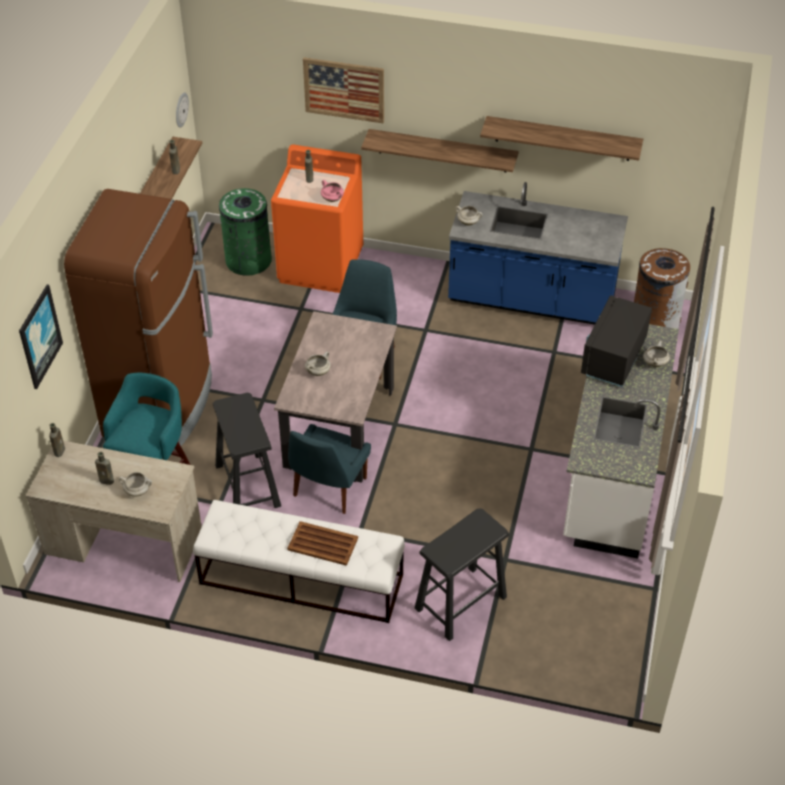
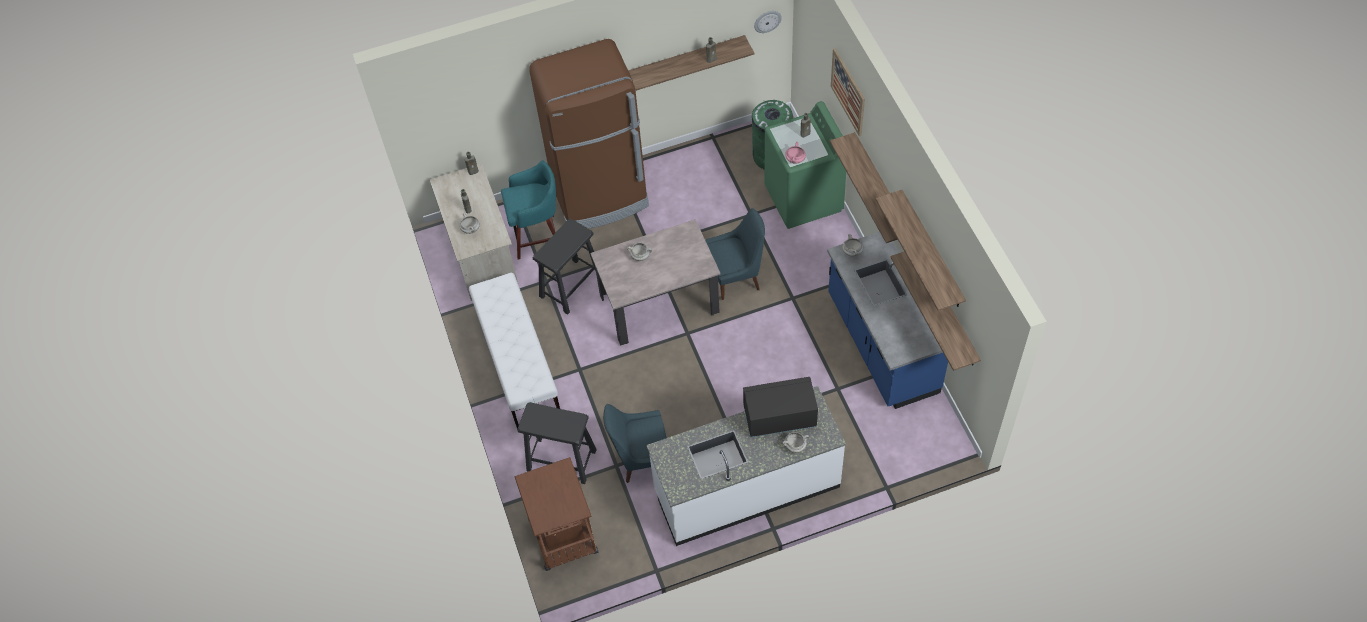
camera: 60 degrees right, 10 degrees up
(39, 336) = (485, 97): picture -> none
(321, 265) = (803, 199): orange washing machine -> green washing machine
(323, 544) = (516, 351): brown tray -> none
(328, 489) = (601, 330): blue chair -> blue chair (641, 458)
(564, 649) = (565, 541): none -> brown cart
(605, 183) = (946, 309): none -> shelf
(654, 322) = (927, 437): brown trash can -> none

